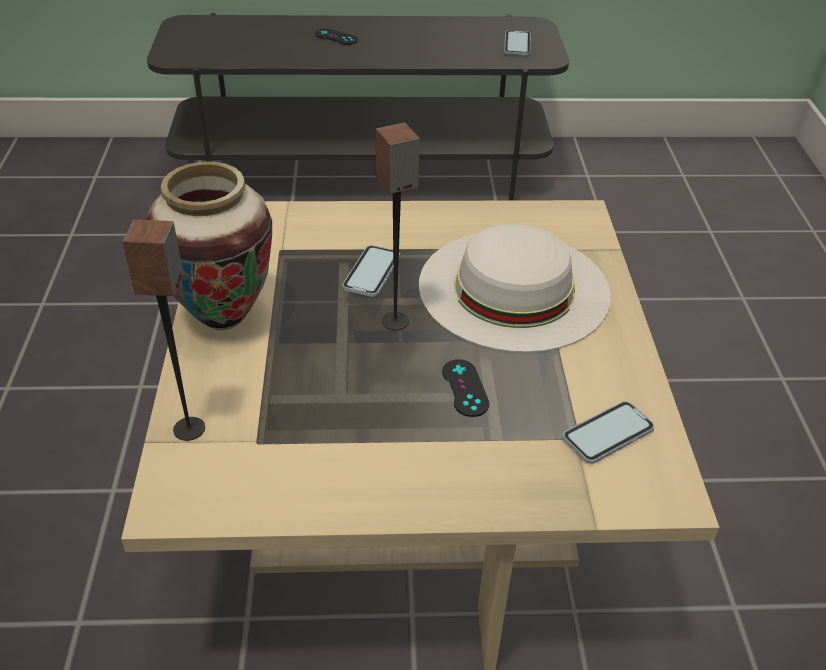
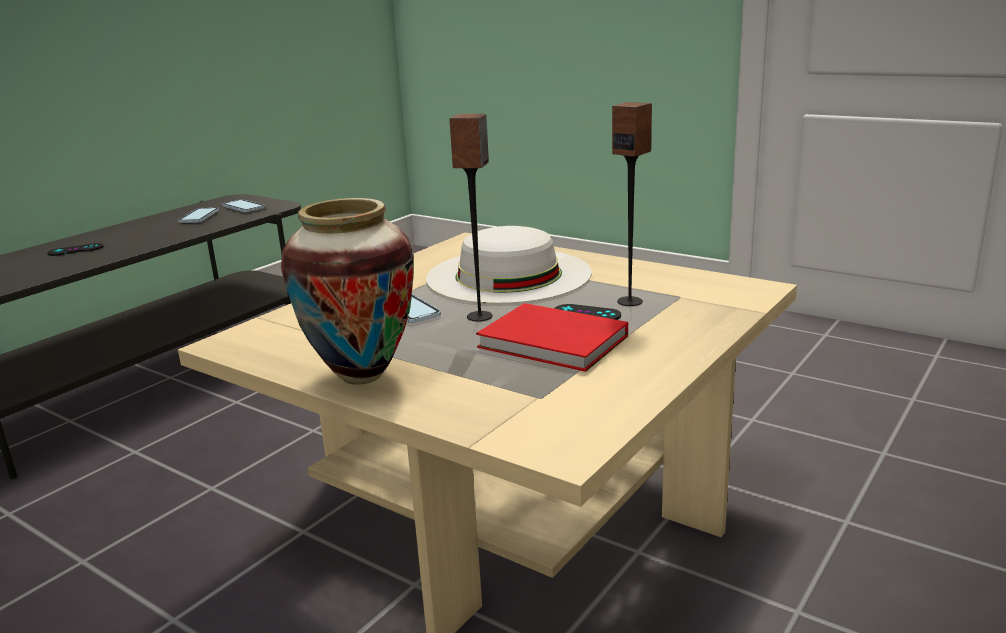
camera: 50 degrees left, 20 degrees down
(190, 429) = (482, 422): speaker -> speaker (630, 301)
(375, 399) = (555, 343): none -> red book
(607, 434) = (687, 288): phone -> phone (199, 217)

